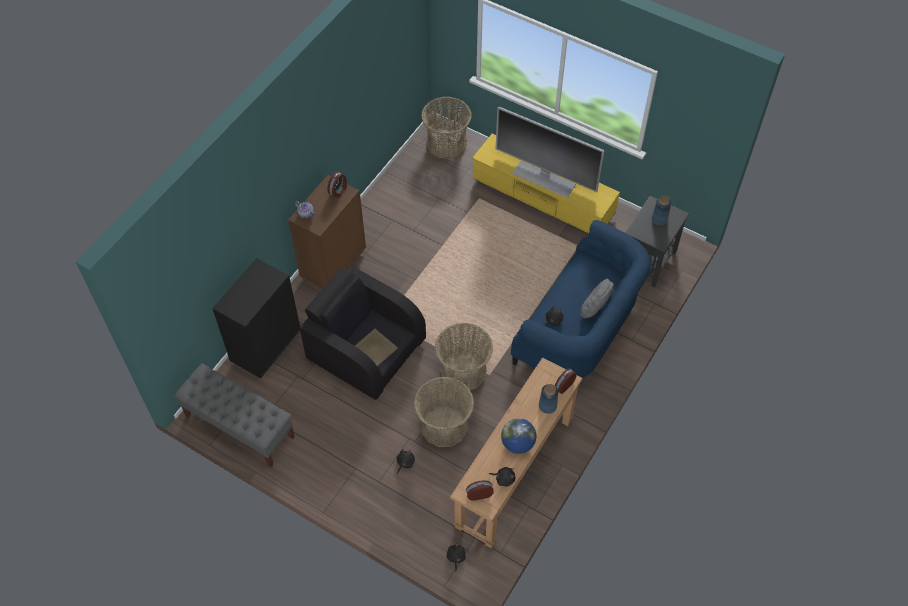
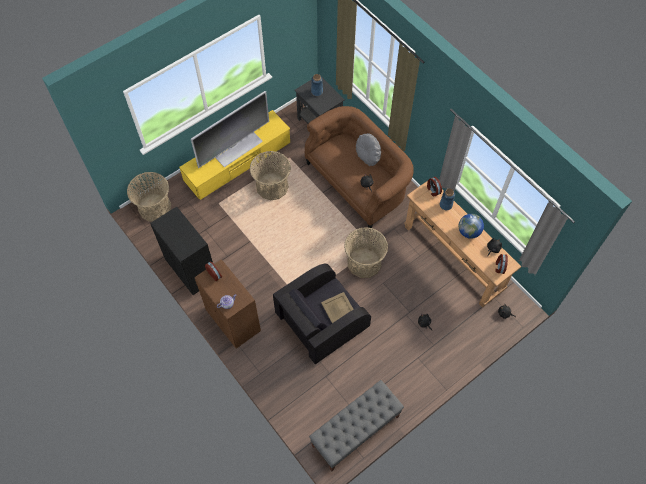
camera: 70 degrees left, 5 degrees up
(266, 347) = (290, 392): black cabinet -> black cabinet (191, 270)
(444, 425) = (403, 289): basket -> basket (272, 186)
(579, 330) = (358, 182): blue sofa -> brown sofa

